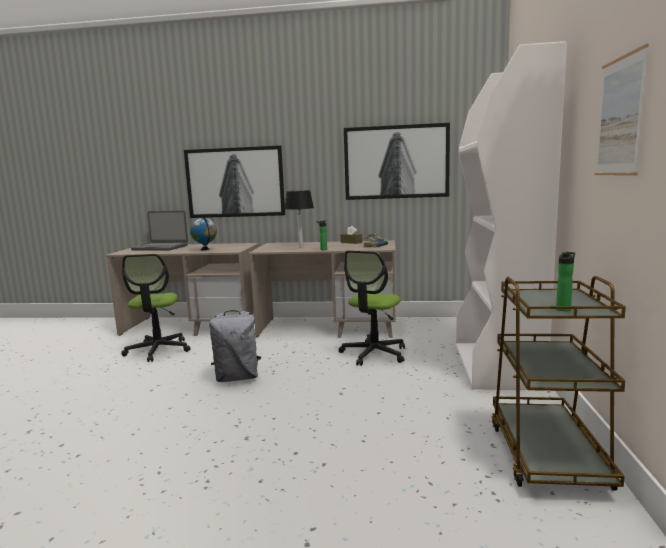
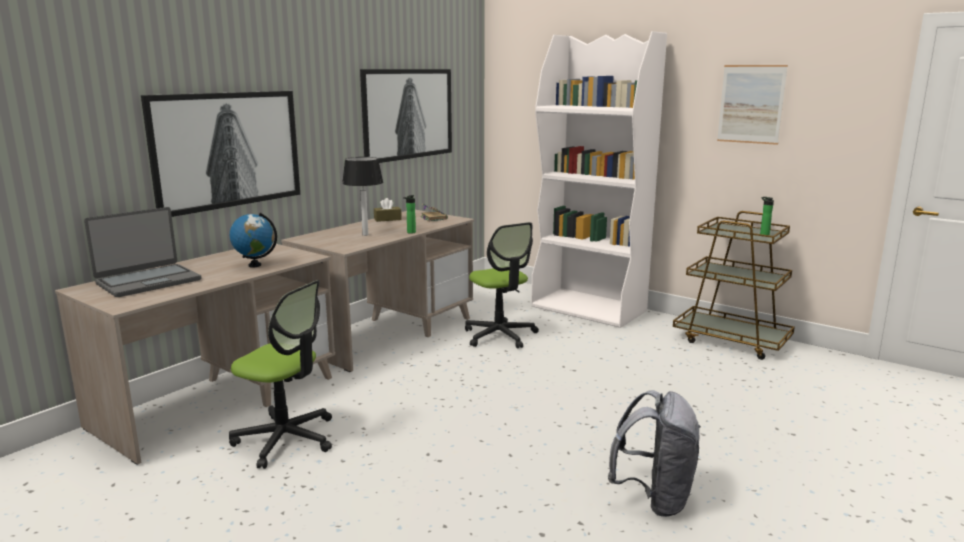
camera: 60 degrees left, 5 degrees up
(237, 378) = (472, 405): grey backpack -> grey backpack (654, 498)

